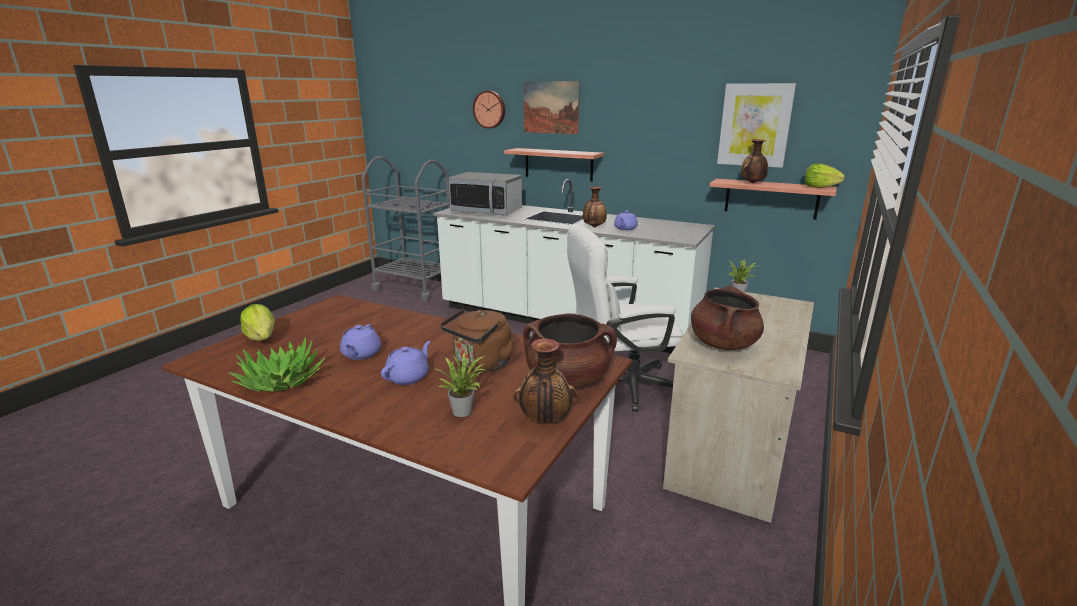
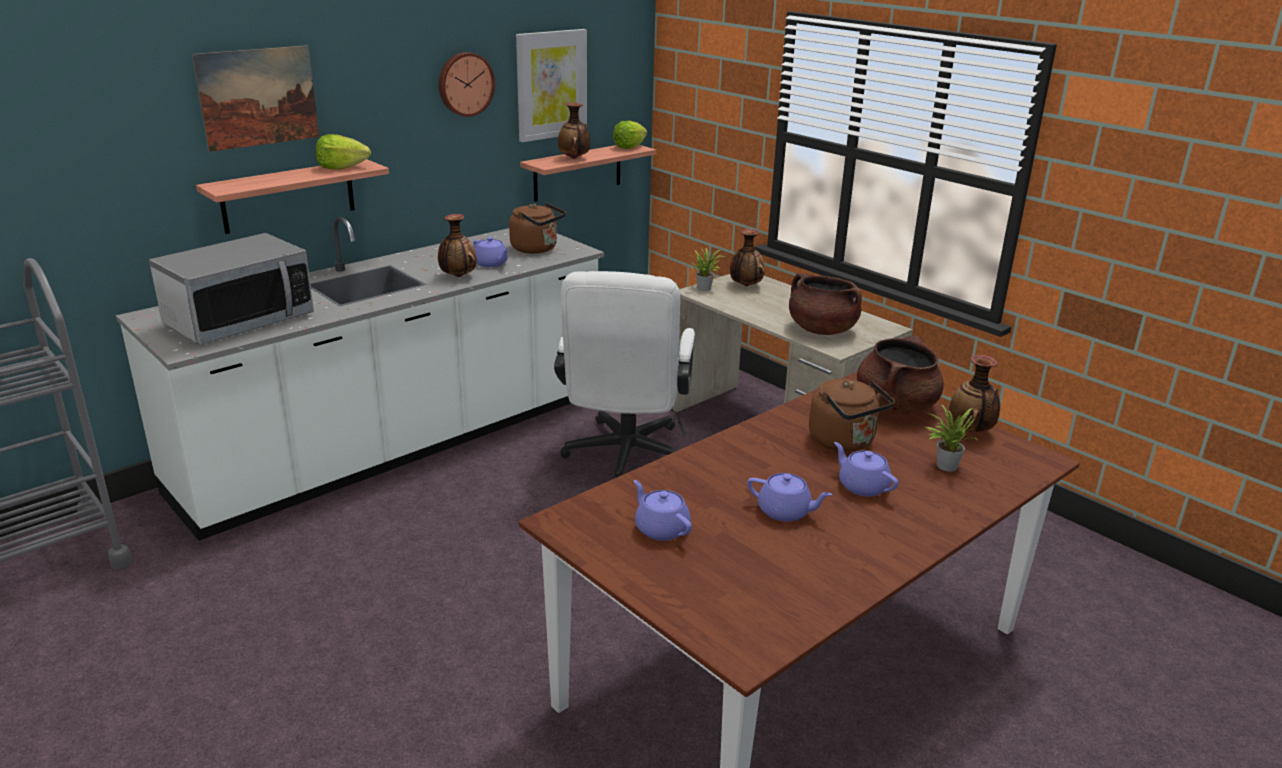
camera: 70 degrees left, 5 degrees up
(261, 338) = (685, 592): lettuce -> lettuce (341, 167)
(281, 381) = (845, 573): potted plant -> none
(332, 324) = (661, 528): none -> purple teapot
(490, 109) = (115, 119): wall clock -> wall clock (465, 84)
(668, 232) = (537, 249): none -> brown kettle
(772, 306) = (745, 286): none -> vase

